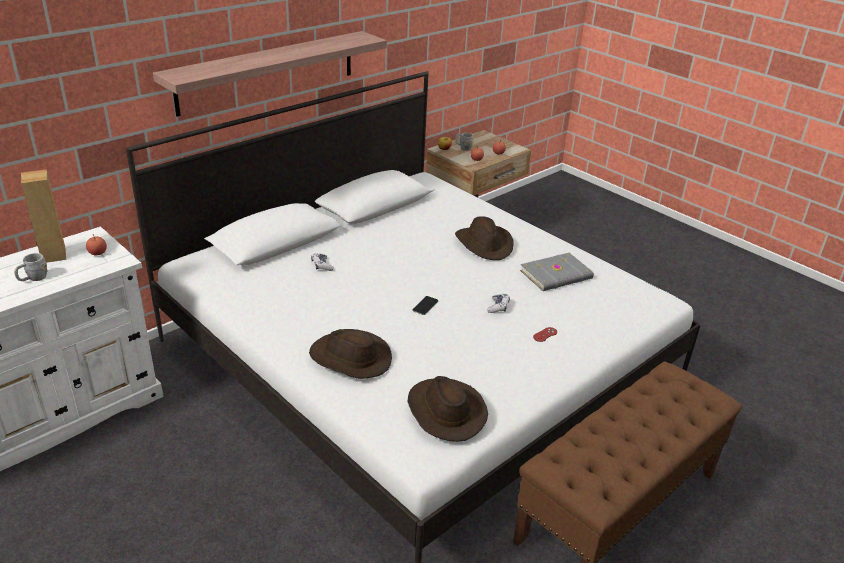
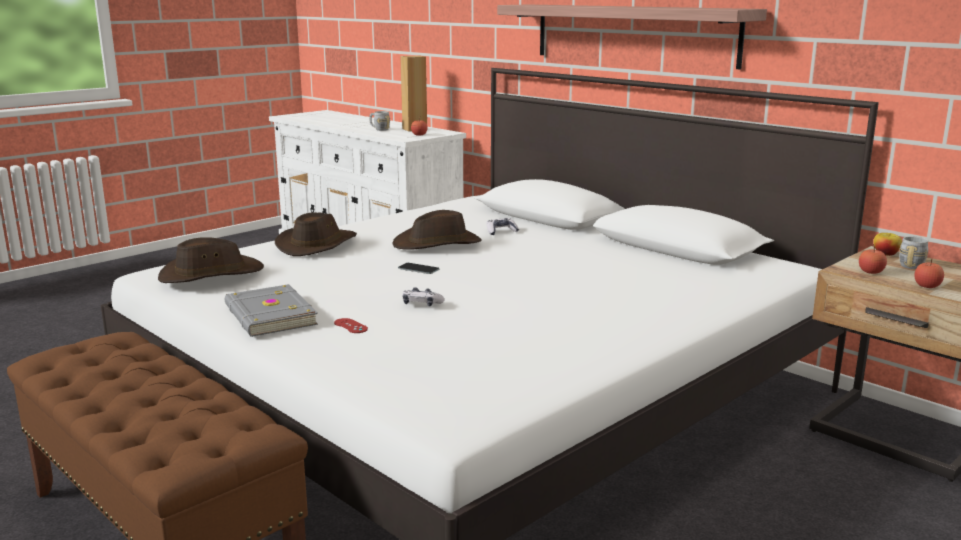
camera: 90 degrees right, 15 degrees down
(484, 244) = (597, 299): brown hat -> brown hat (438, 244)
(557, 275) = (519, 340): grey book -> grey book (268, 316)

